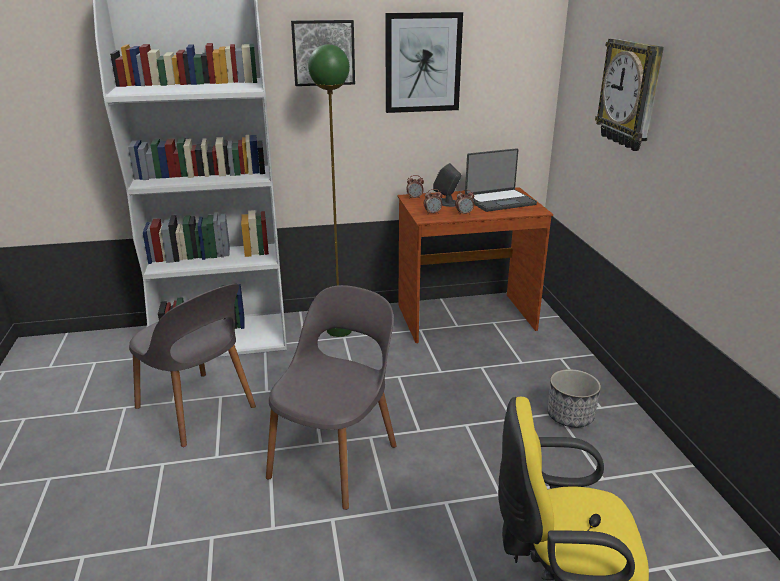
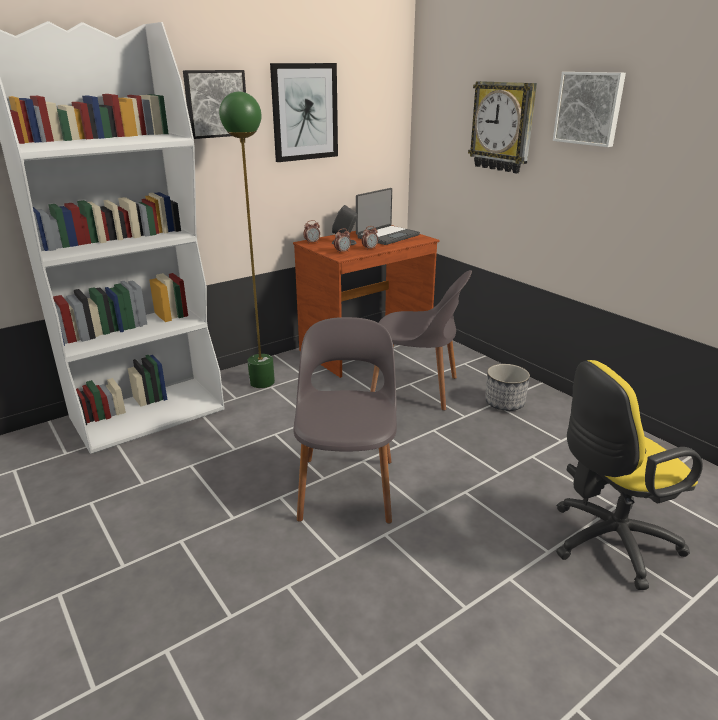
camera: 25 degrees left, 0 degrees up
(197, 409) = (175, 483): grey chair -> grey chair (417, 388)
(708, 84) = (589, 108): none -> picture

